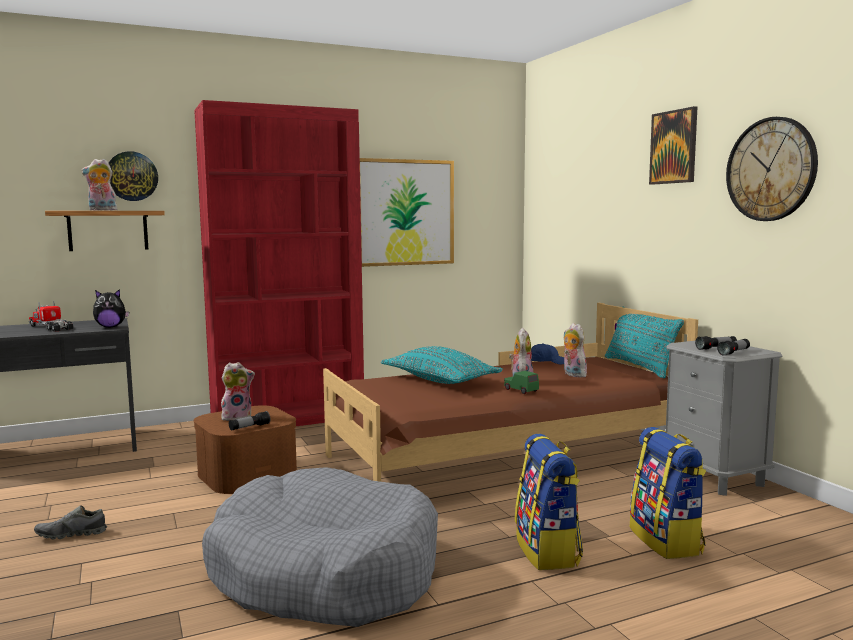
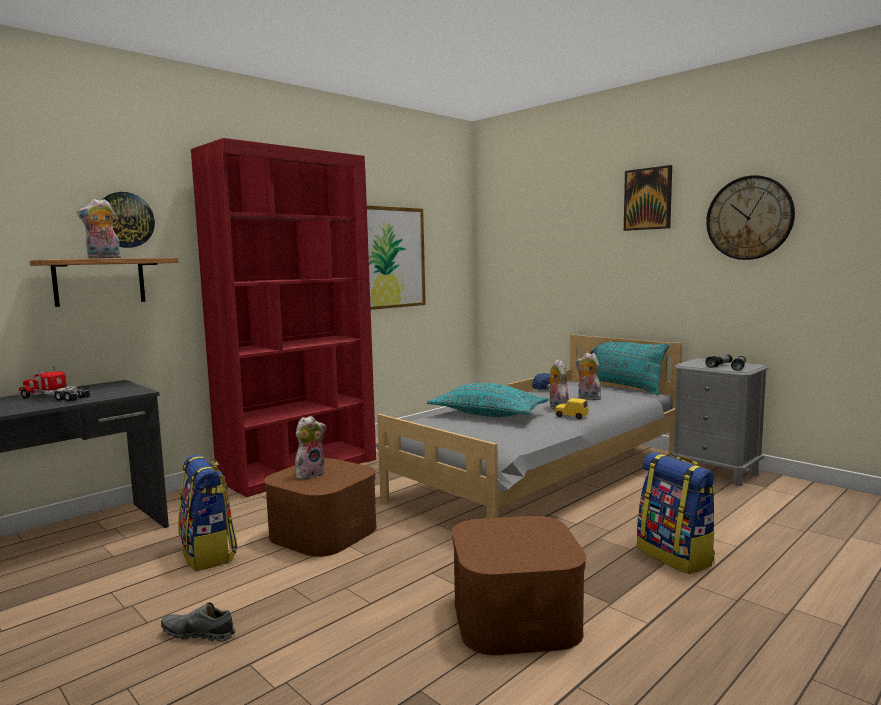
camera: 20 degrees left, 0 degrees up
(71, 534) = (198, 634): grey shoe -> grey shoe turned 45 degrees clockwise
(110, 327) = (131, 390): plush toy -> none
(249, 427) = (339, 483): flashlight -> none
(324, 572) = (516, 616): grey dog bed -> brown storage box
(507, 455) = (542, 476): brown bed -> grey bed
(521, 390) = (571, 416): green toy car -> yellow toy car
(667, 541) = (747, 530): backpack -> backpack (209, 554)

